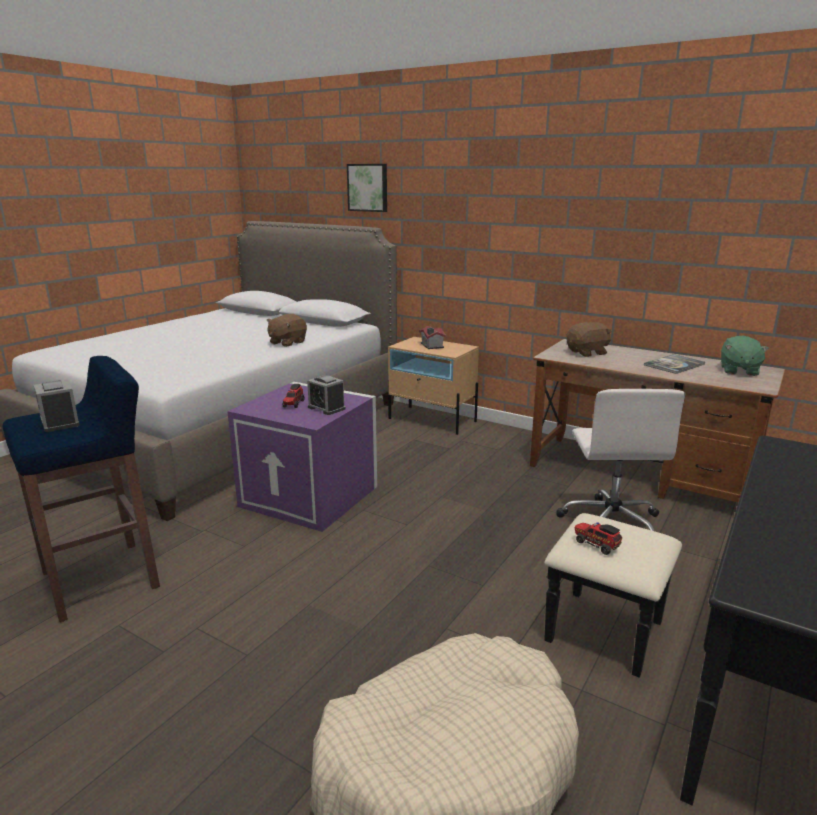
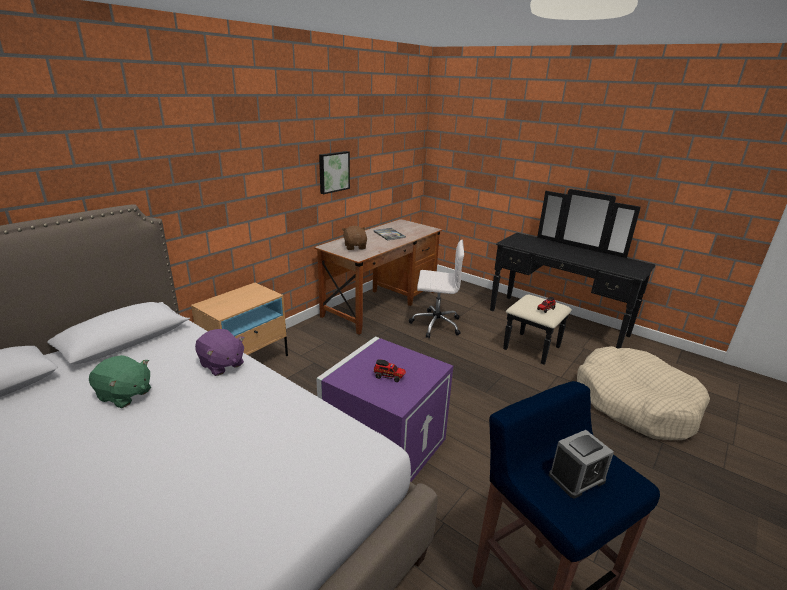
camera: 85 degrees left, 5 degrees up
(287, 342) = (221, 365): brown plush toy -> purple plush toy
(326, 408) = (403, 359): alarm clock -> none
(368, 187) = (89, 157): picture -> picture (333, 172)
(431, 346) = (236, 300): toy house -> none
(738, 371) = (403, 226): green plush toy -> green plush toy (124, 395)

